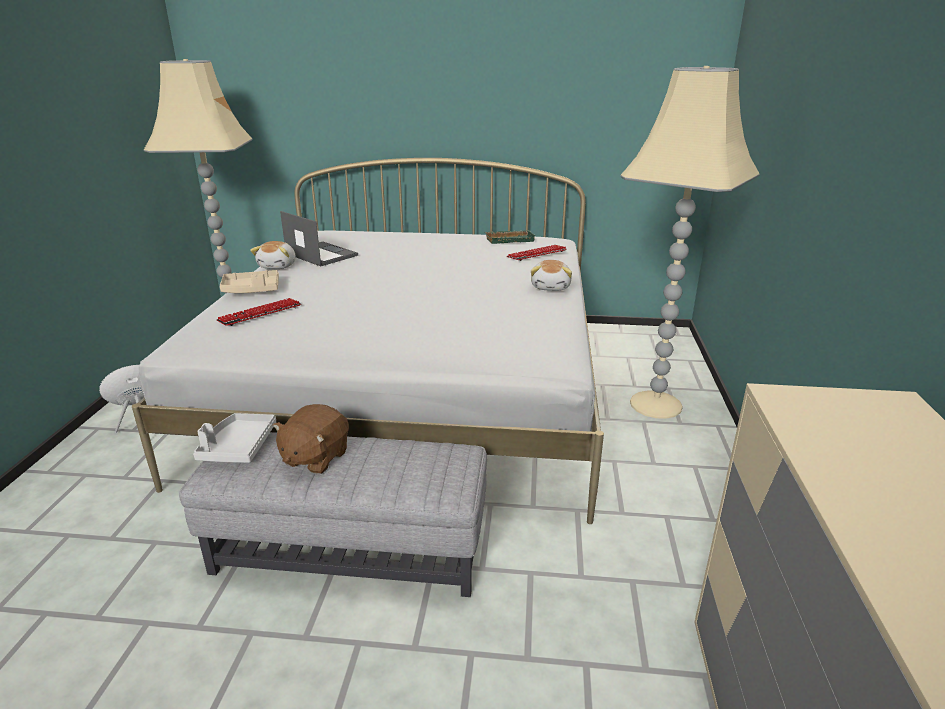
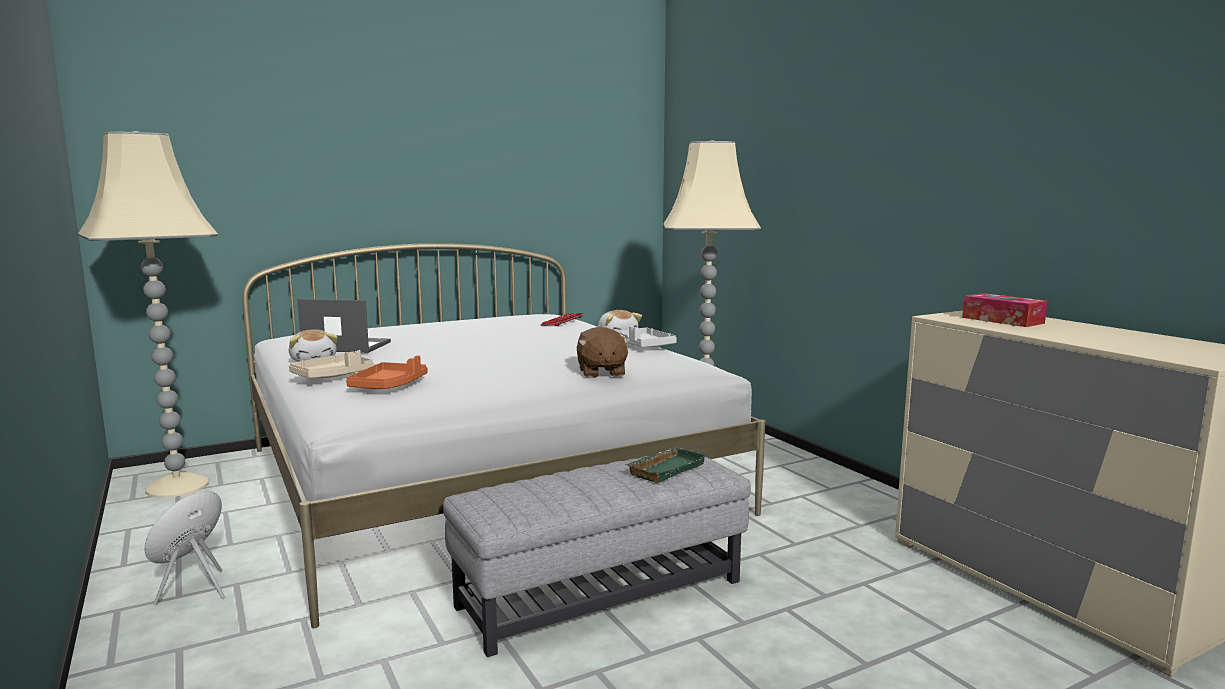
camera: 35 degrees left, 15 degrees down
(238, 447) = (492, 496): grey tray -> grey tray (644, 346)
(260, 313) = (389, 386): keyboard -> orange tray
(315, 457) = (579, 483): brown plush toy -> brown plush toy (601, 373)
(509, 239) = (517, 316): green tray -> green tray (665, 469)
(865, 436) = (1002, 320): none -> tissue box

